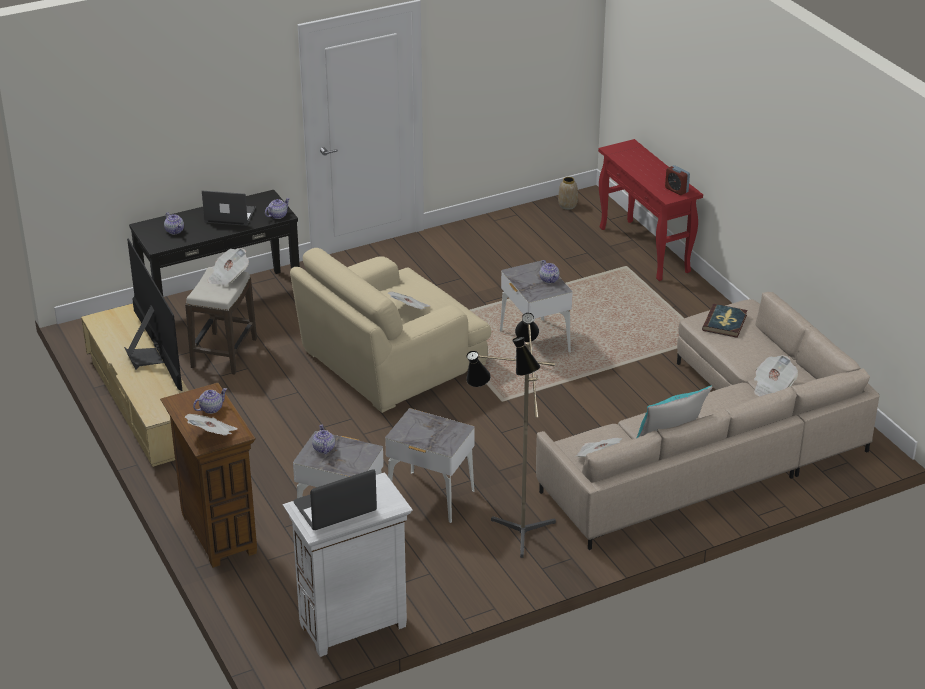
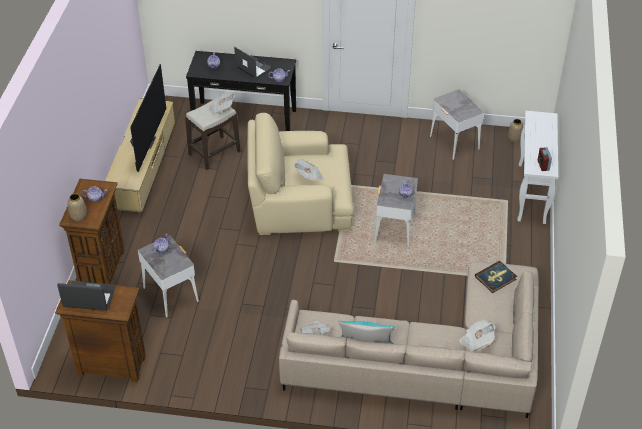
camera: 35 degrees right, 10 degrees up
(212, 435) = (79, 216): newspaper -> vase
(352, 627) = (110, 366): white cabinet -> brown cabinet
(431, 497) = (231, 306): side table -> side table (454, 143)
(515, 533) = (252, 355): floor lamp -> none
(645, 250) = (532, 194): red console table -> white console table

